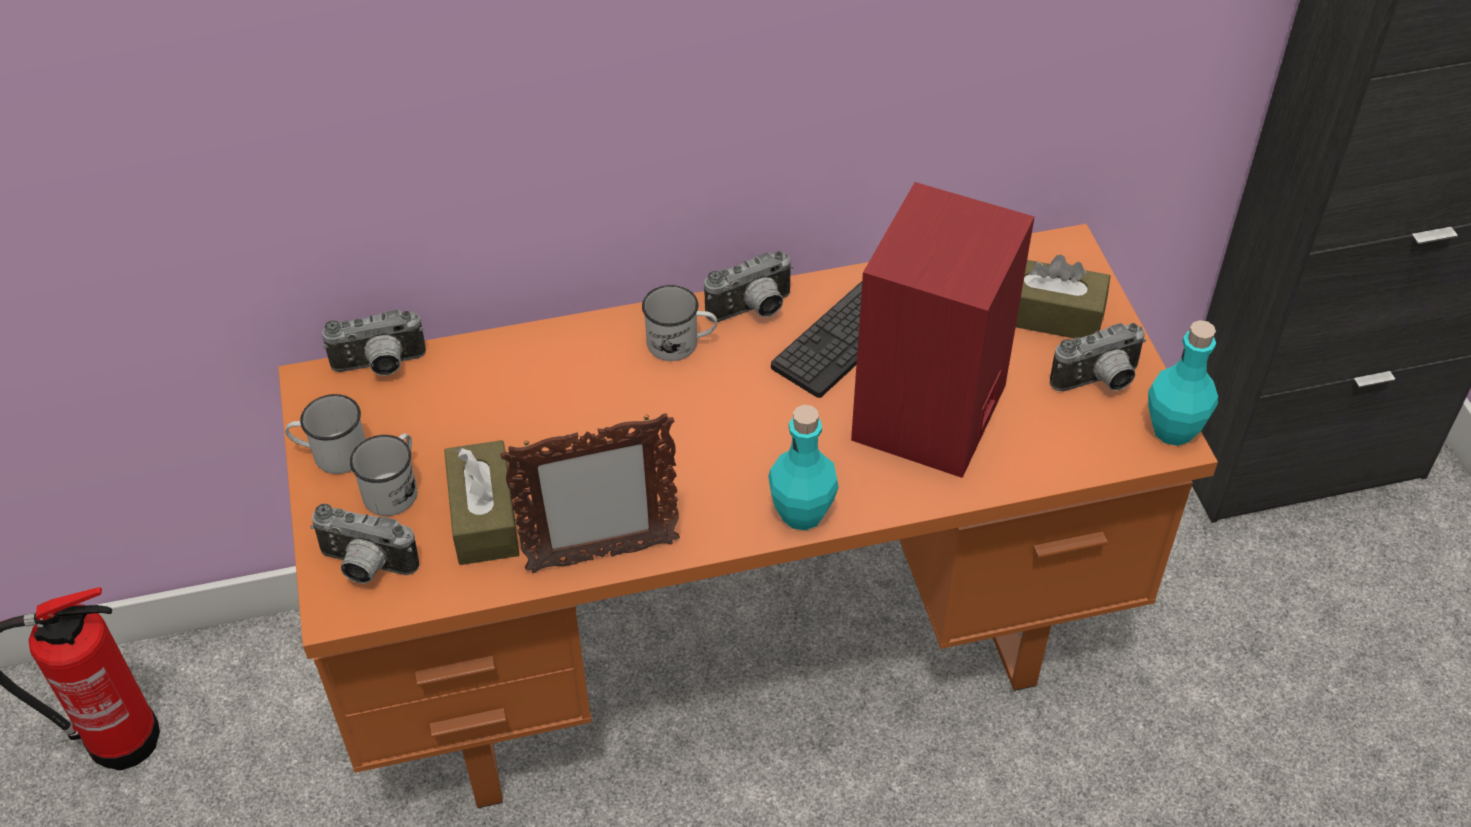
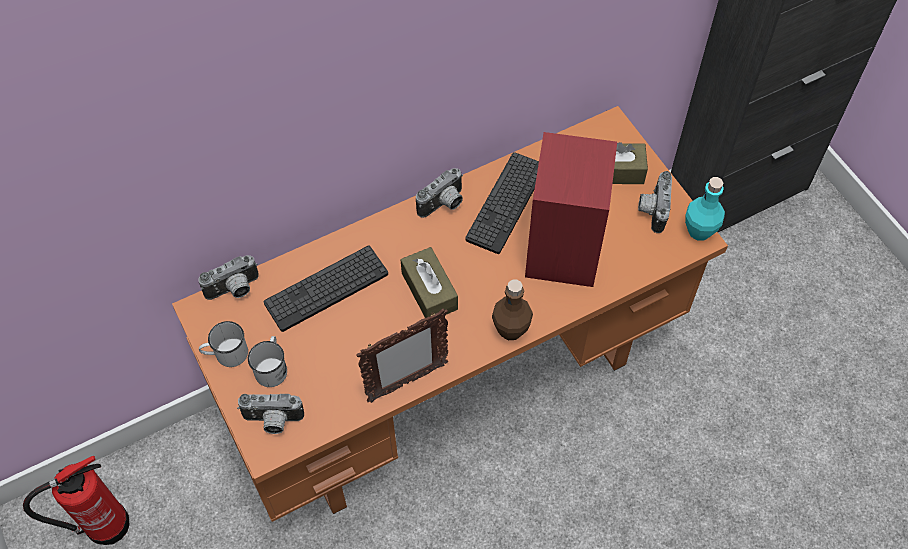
camera: 15 degrees left, 10 degrees up
(484, 516) = (331, 373): brown tissue box -> brown tissue box (429, 291)
(523, 393) = (326, 288): none -> keyboard
(681, 343) = (408, 236): white mug -> none
(802, 513) = (511, 329): turquoise bottle -> brown bottle
(1099, 382) = (652, 209): camera -> camera turned 135 degrees clockwise

